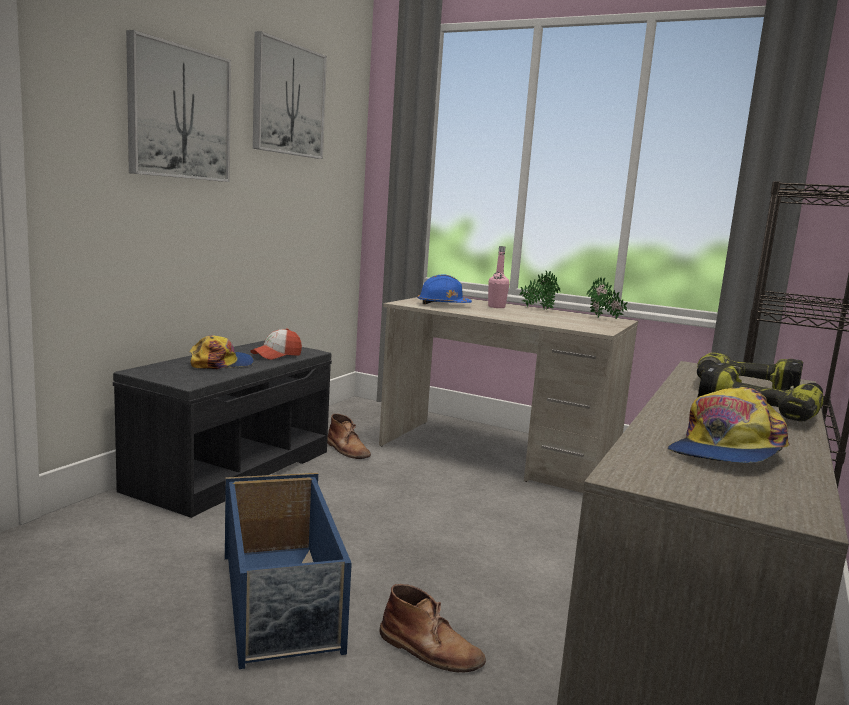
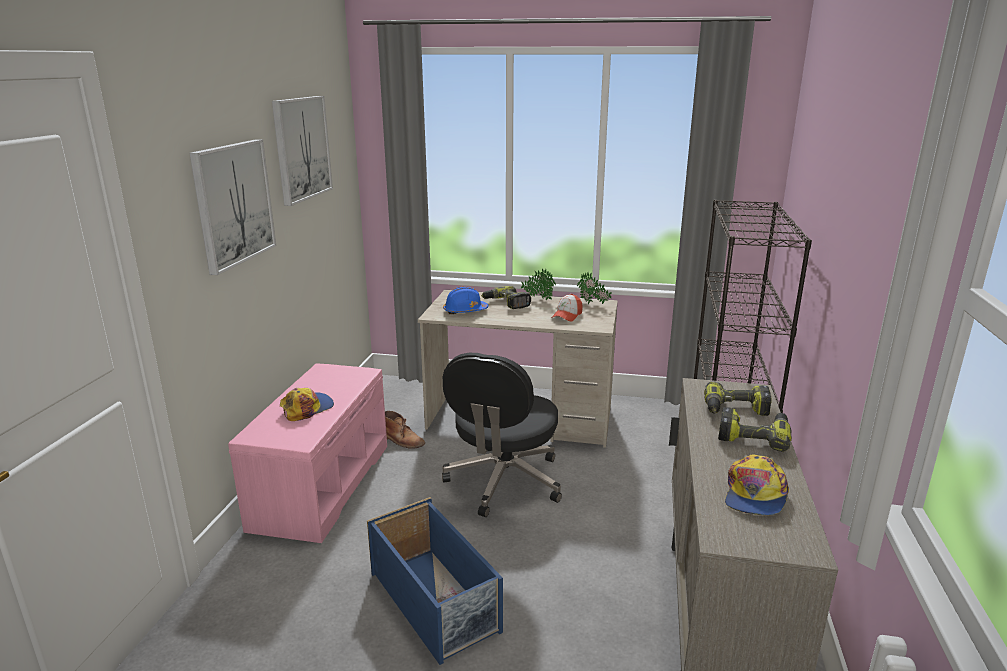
camera: 15 degrees left, 10 degrees up
(231, 469) = (321, 484): grey bench -> pink bench
(276, 355) = (342, 385): cap -> cap (567, 316)
(431, 650) = (553, 613): brown boot -> none
(443, 506) = (504, 482): none -> black office chair
(496, 307) = (506, 303): pink bottle -> power drill

